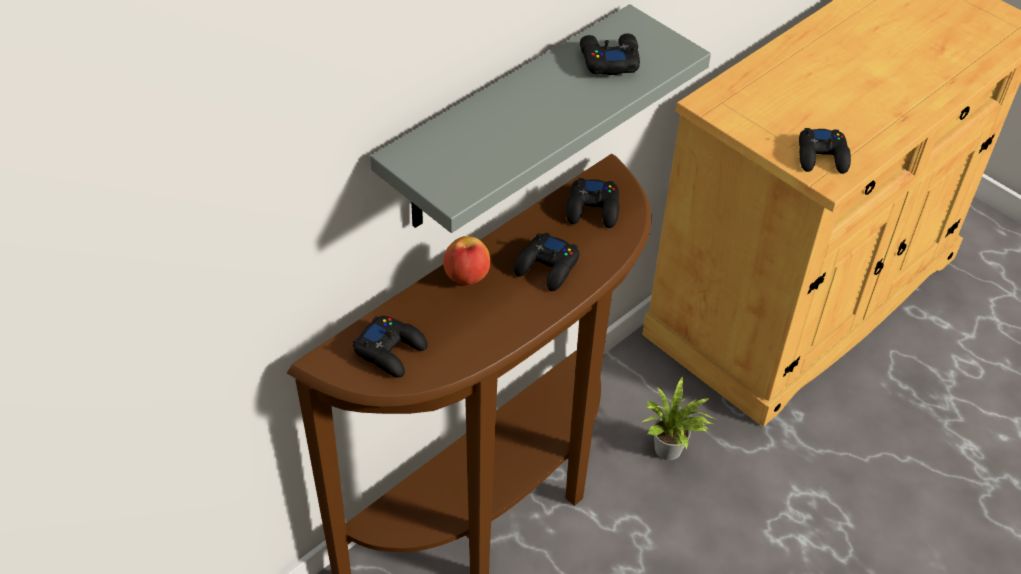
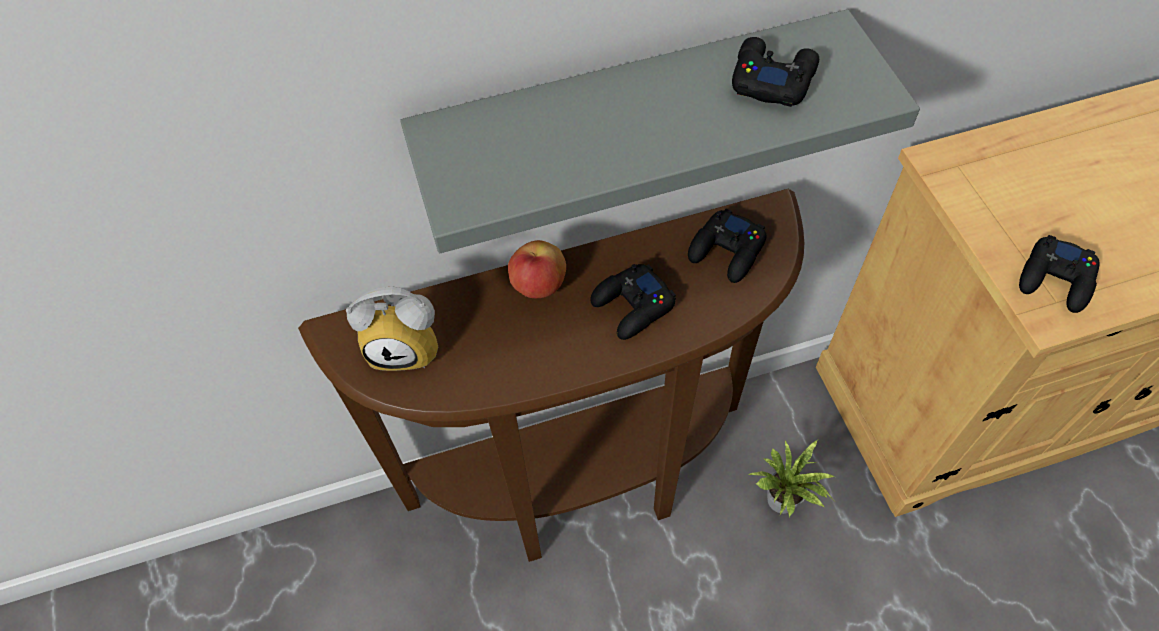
camera: 30 degrees right, 10 degrees up
(391, 351) = (407, 345): black game controller -> alarm clock

